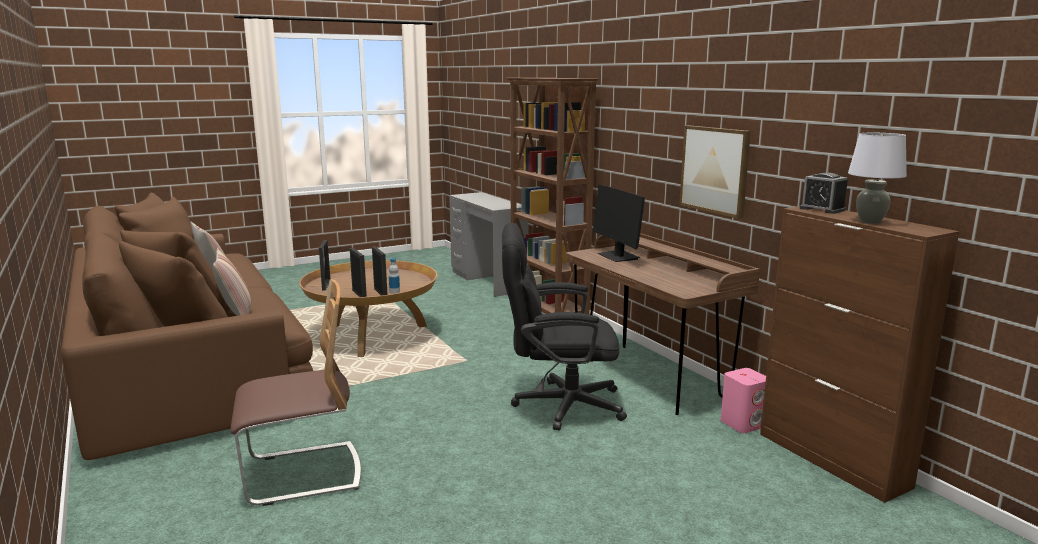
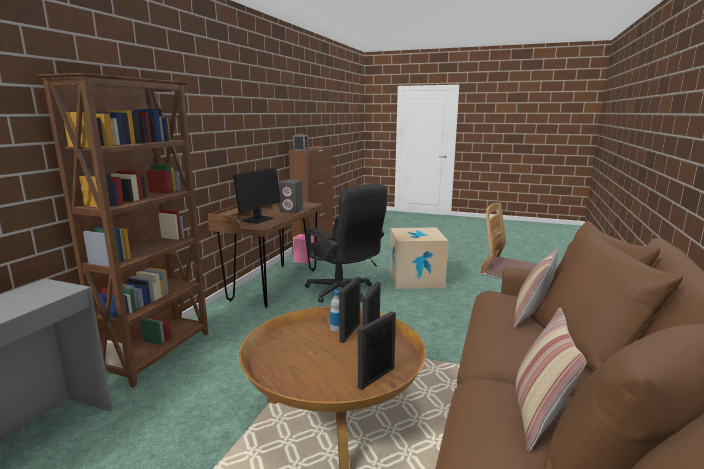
camera: 130 degrees left, 0 degrees up
(524, 479) = (416, 279): none -> cardboard box
(648, 275) = (291, 211): none -> grey speaker
(715, 170) = (246, 147): picture -> none
(870, 221) = (317, 147): grey table lamp -> none

